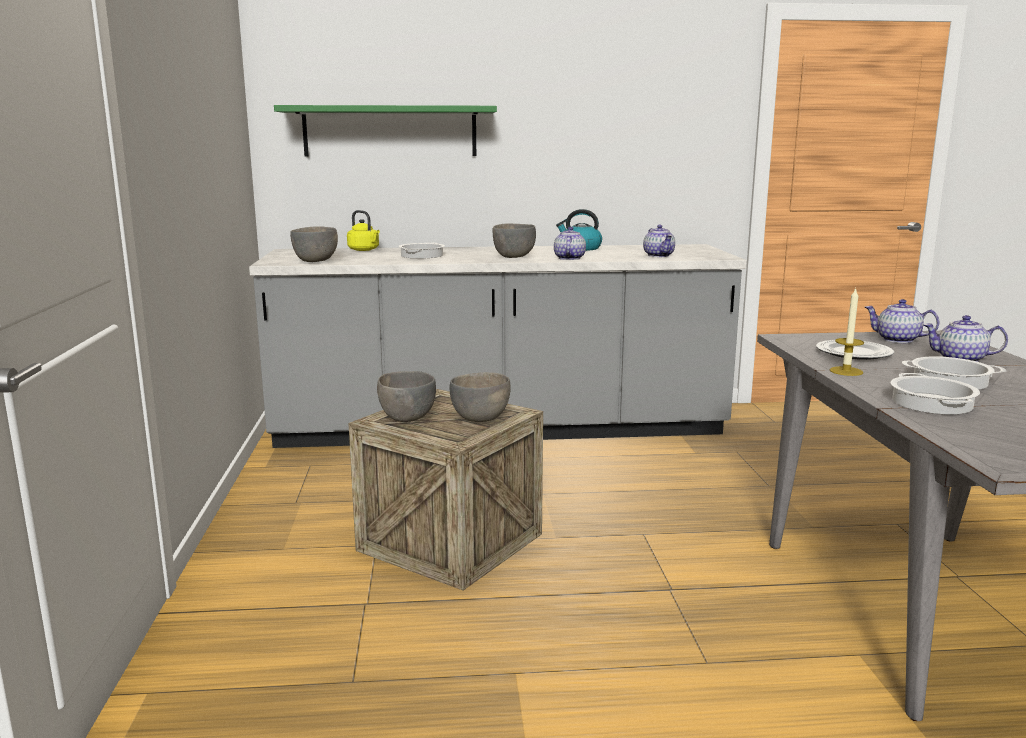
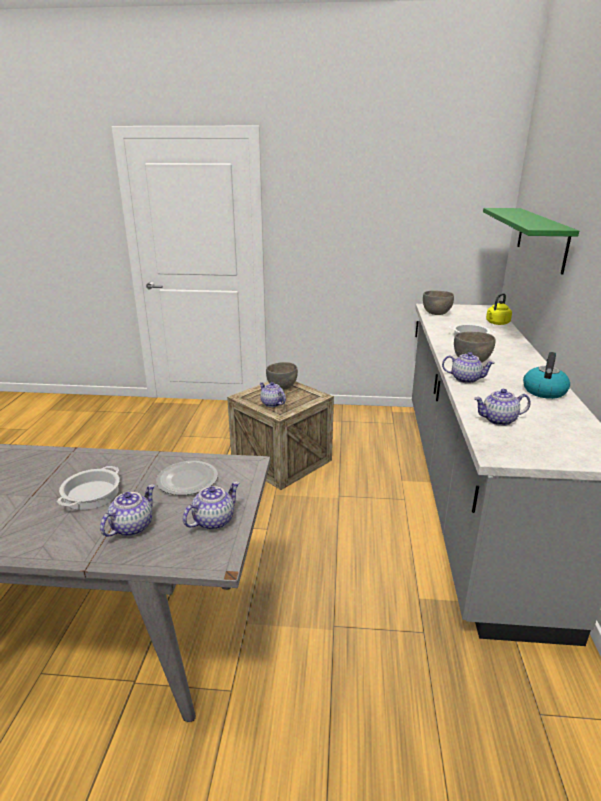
camera: 100 degrees right, 10 degrees up
(481, 419) = (272, 403): grey bowl -> teapot
(846, 371) = (146, 460): candle -> none
(933, 403) = (63, 467): cooking pot -> none

